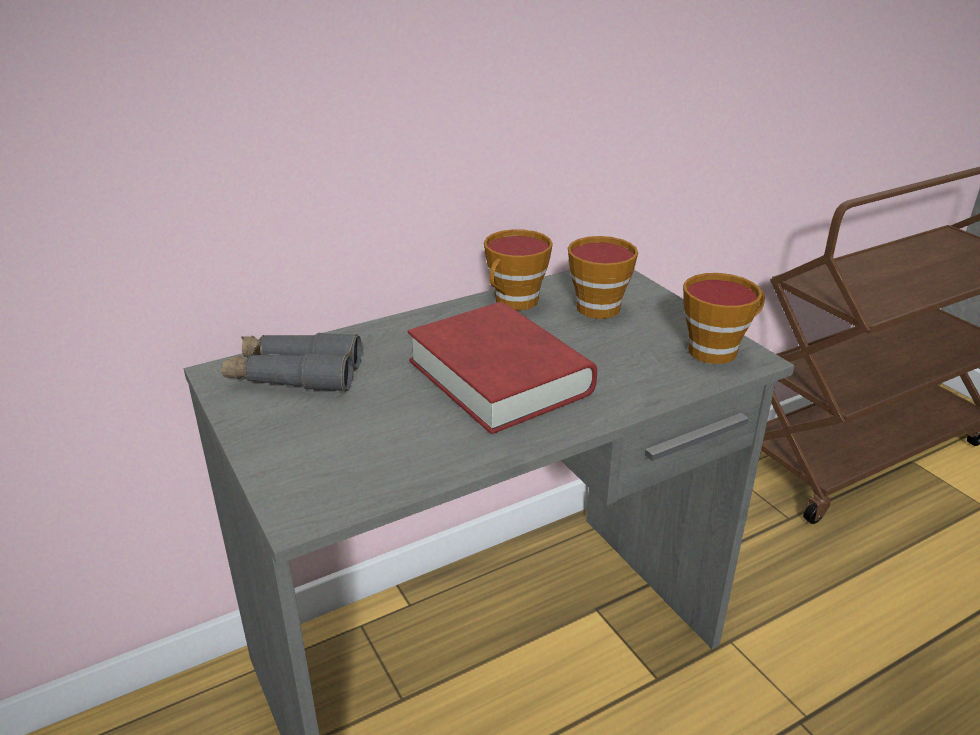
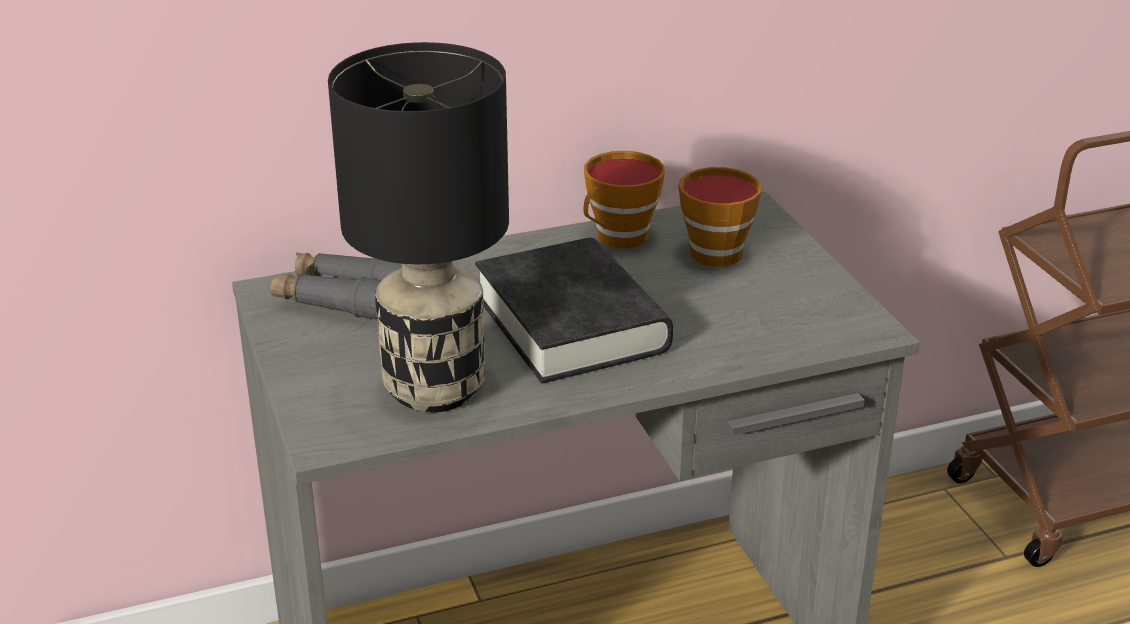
camera: 10 degrees right, 0 degrees up
(396, 450) = (436, 389): none -> black table lamp
(499, 377) = (571, 323): red book -> black book
(717, 350) = (836, 316): cup -> none

